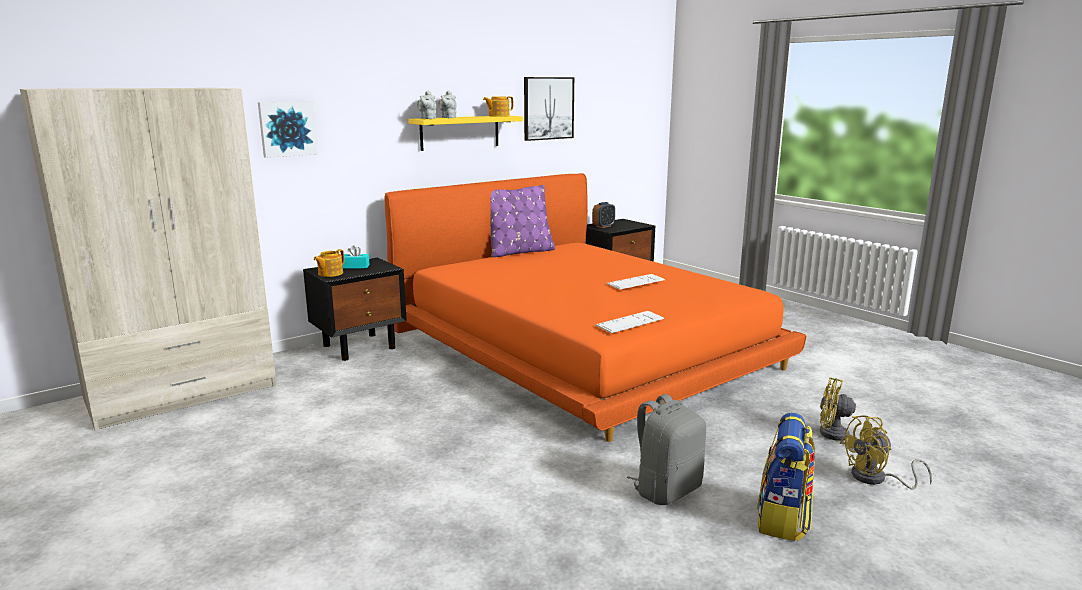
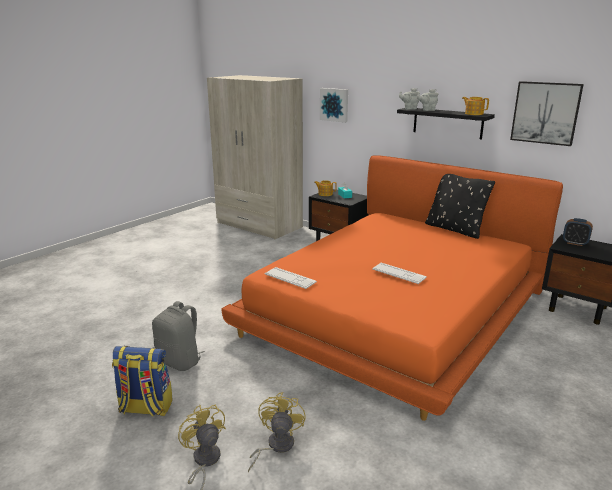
camera: 75 degrees right, 5 degrees up
(460, 132) = (447, 123): yellow shelf -> black shelf
(519, 252) = (454, 229): purple pillow -> black pillow

